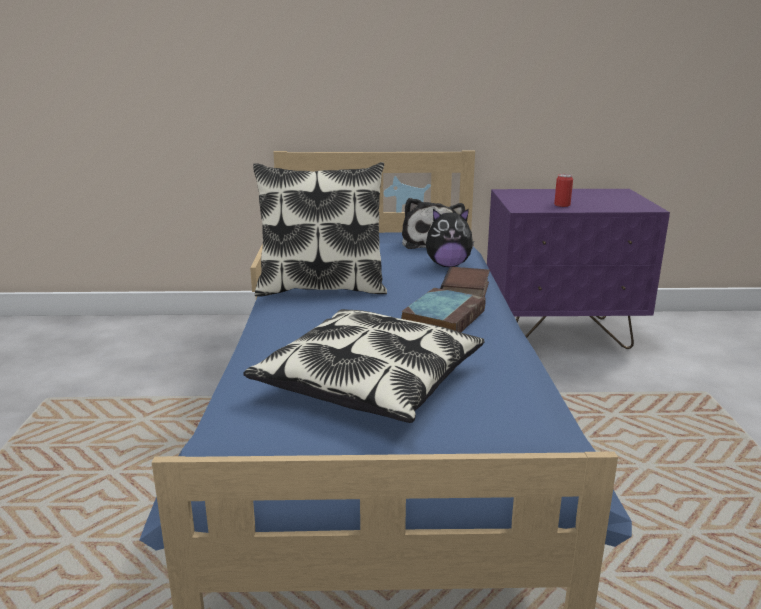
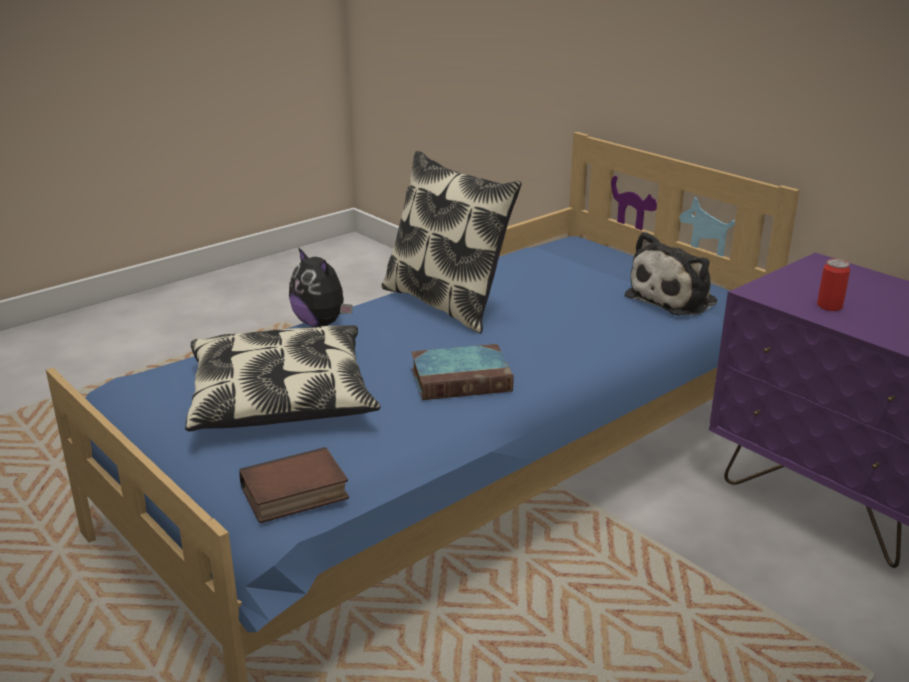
camera: 50 degrees right, 5 degrees up
(448, 265) = (616, 331): plush toy -> plush toy (321, 323)
(467, 291) = (555, 365): book -> book (294, 495)

